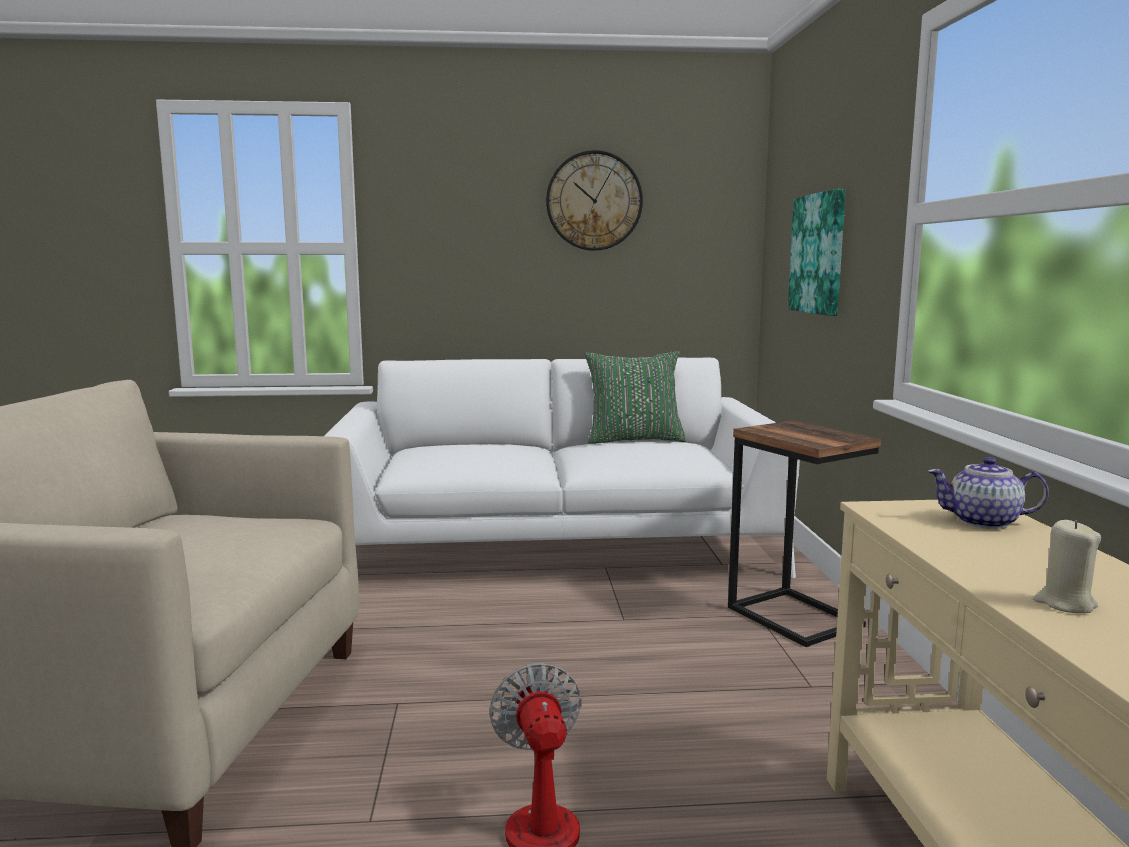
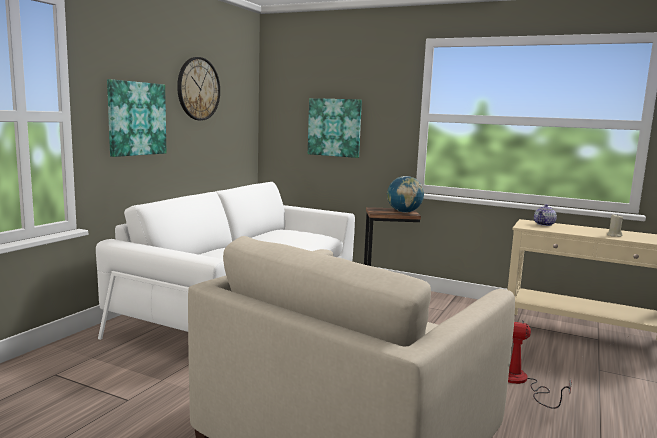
camera: 60 degrees left, 0 degrees up
(464, 249) = (136, 118): none -> picture
(634, 439) = (265, 232): green pillow -> none
(815, 438) = (404, 212): none -> globe

